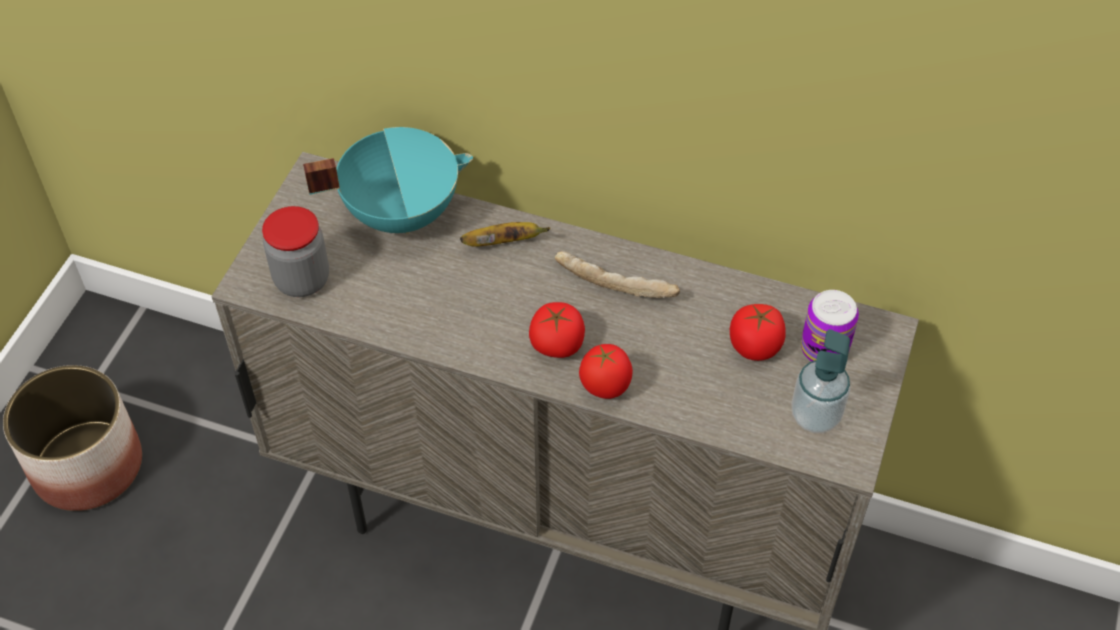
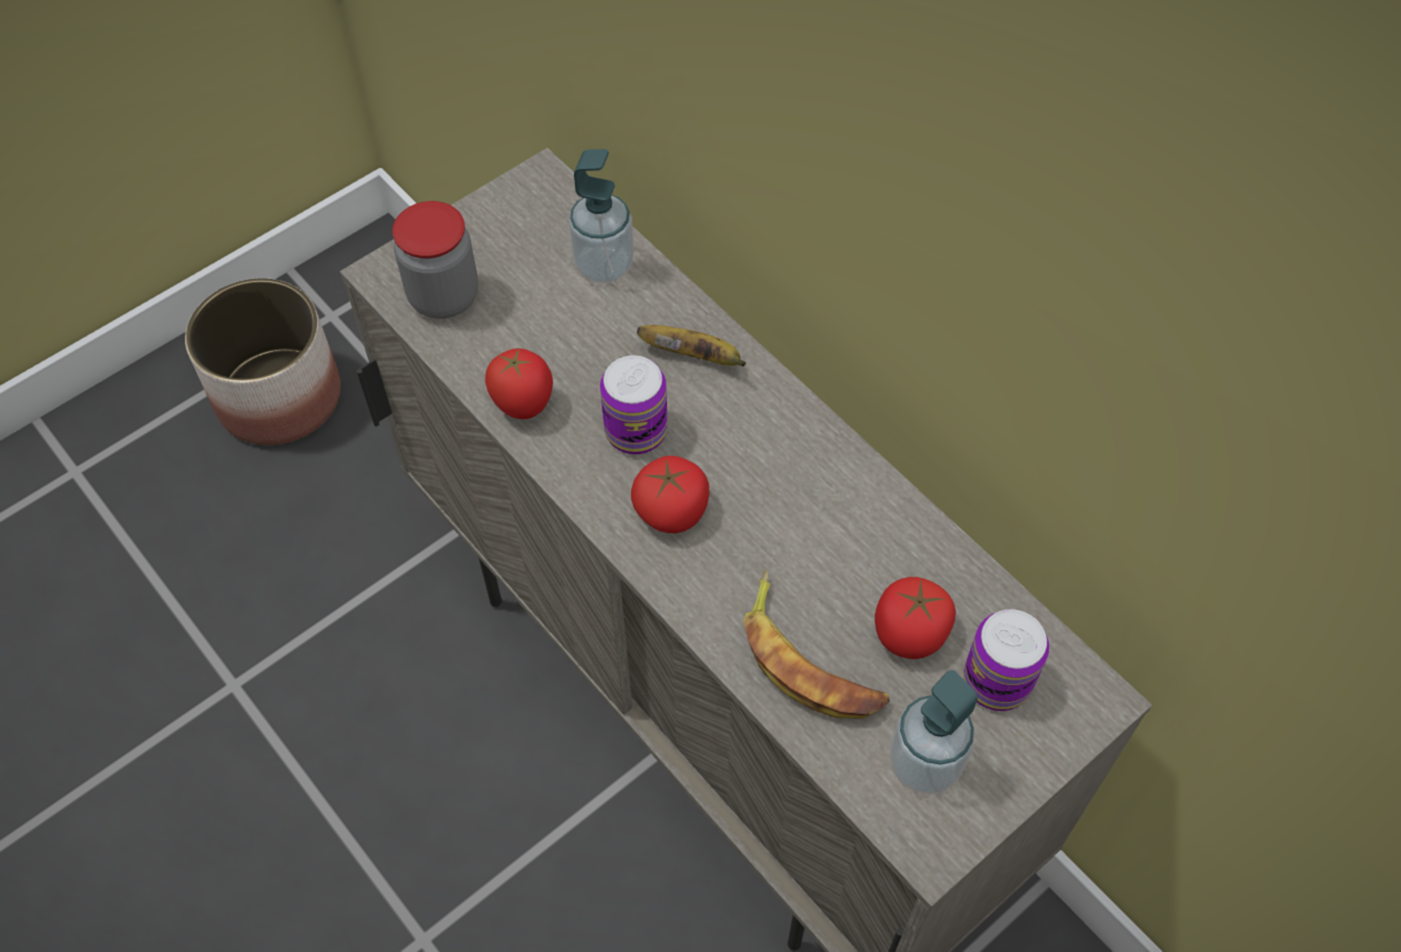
camera: 30 degrees right, 5 degrees up
(400, 211) = (604, 265): turquoise cooking pot -> soap dispenser
(498, 306) = (636, 431): none -> can
(605, 388) = (690, 594): tomato -> tomato (524, 405)
(616, 282) = (792, 468): bread -> none
(706, 391) = (809, 660): none -> banana

